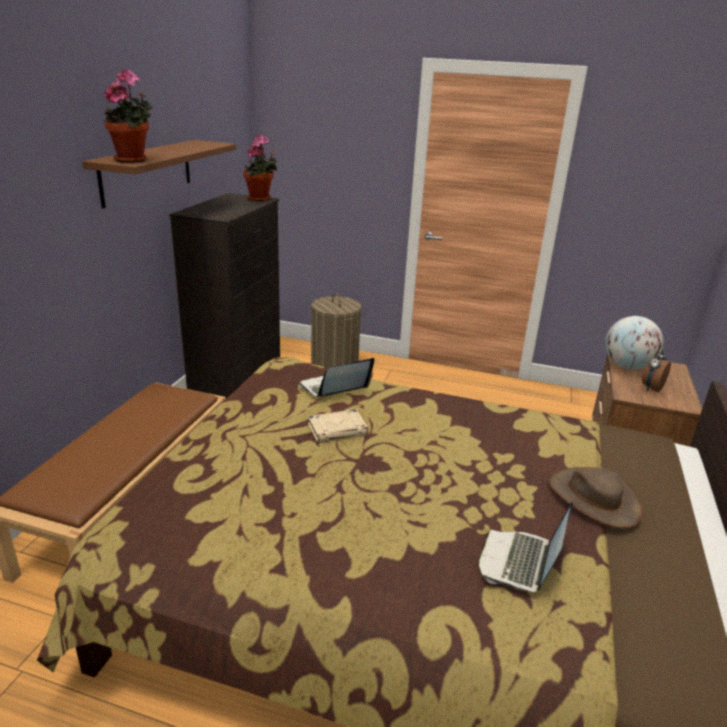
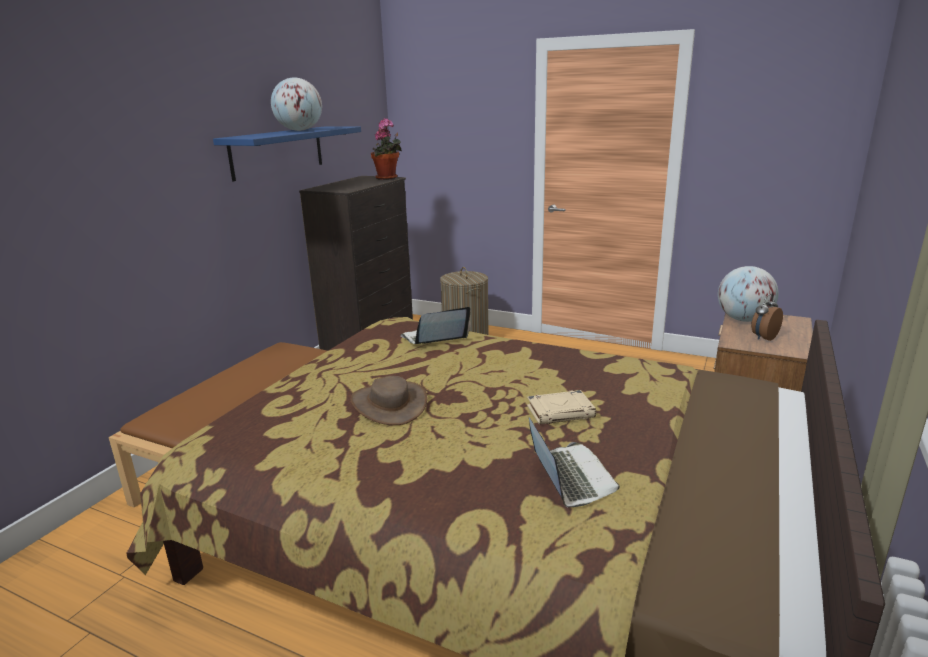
camera: 10 degrees right, 5 degrees down
(134, 160) = (257, 136): potted plant -> none
(147, 171) = (278, 152): brown shelf -> blue shelf
(173, 149) = (299, 130): none -> globe
(338, 429) = (427, 370): beige book -> beige book (561, 411)
(520, 562) = (569, 477): laptop -> laptop turned 135 degrees clockwise
(593, 498) = (667, 428): brown hat -> brown hat (389, 404)

